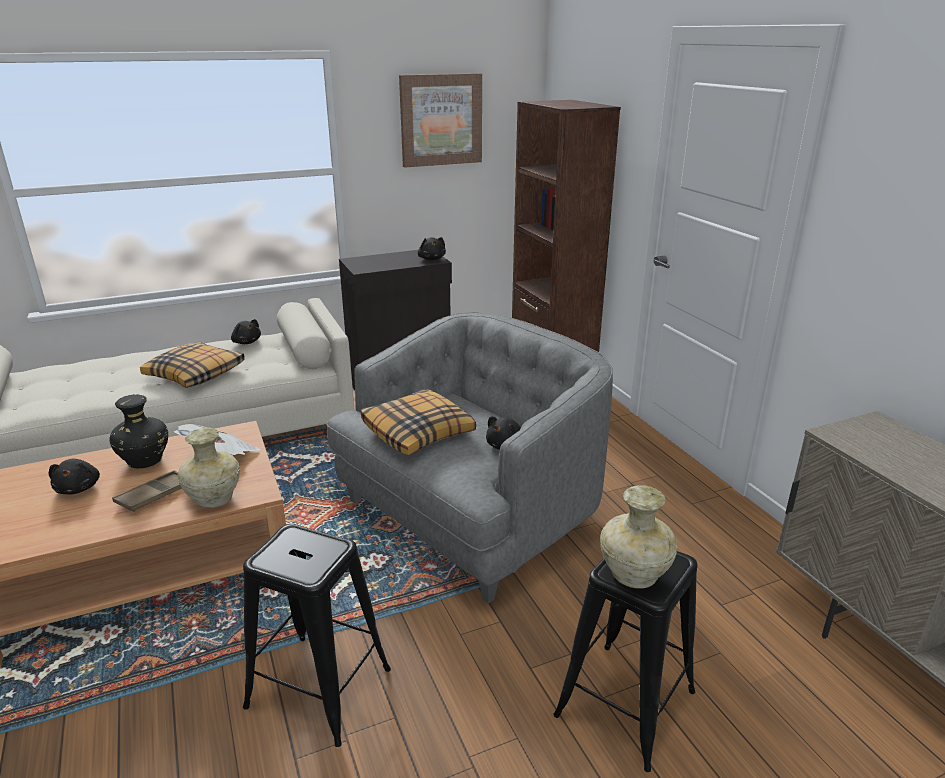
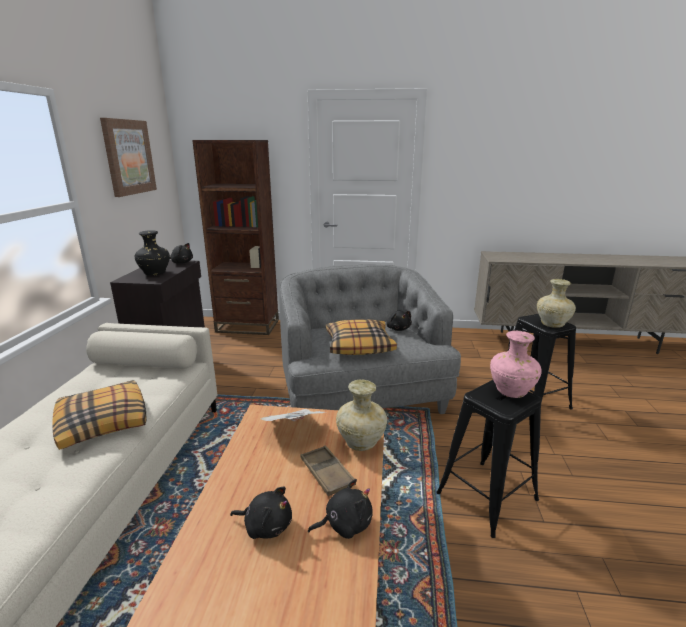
camera: 60 degrees left, 5 degrees down
(144, 461) = (256, 474): black vase -> black vase (154, 273)
(246, 342) = (79, 385): black plush toy -> black plush toy (345, 524)
(316, 558) = (510, 391): none -> pink vase

